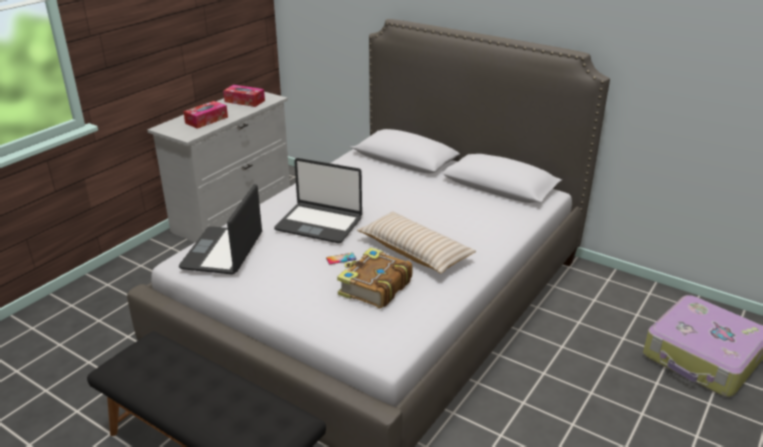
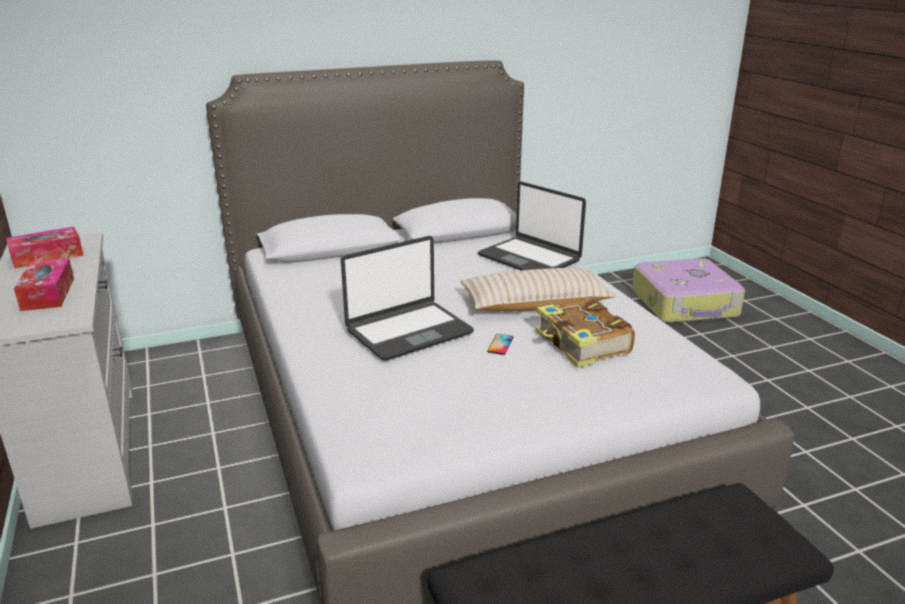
camera: 55 degrees left, 5 degrees down
(223, 251) = (389, 412): laptop -> laptop (529, 258)

